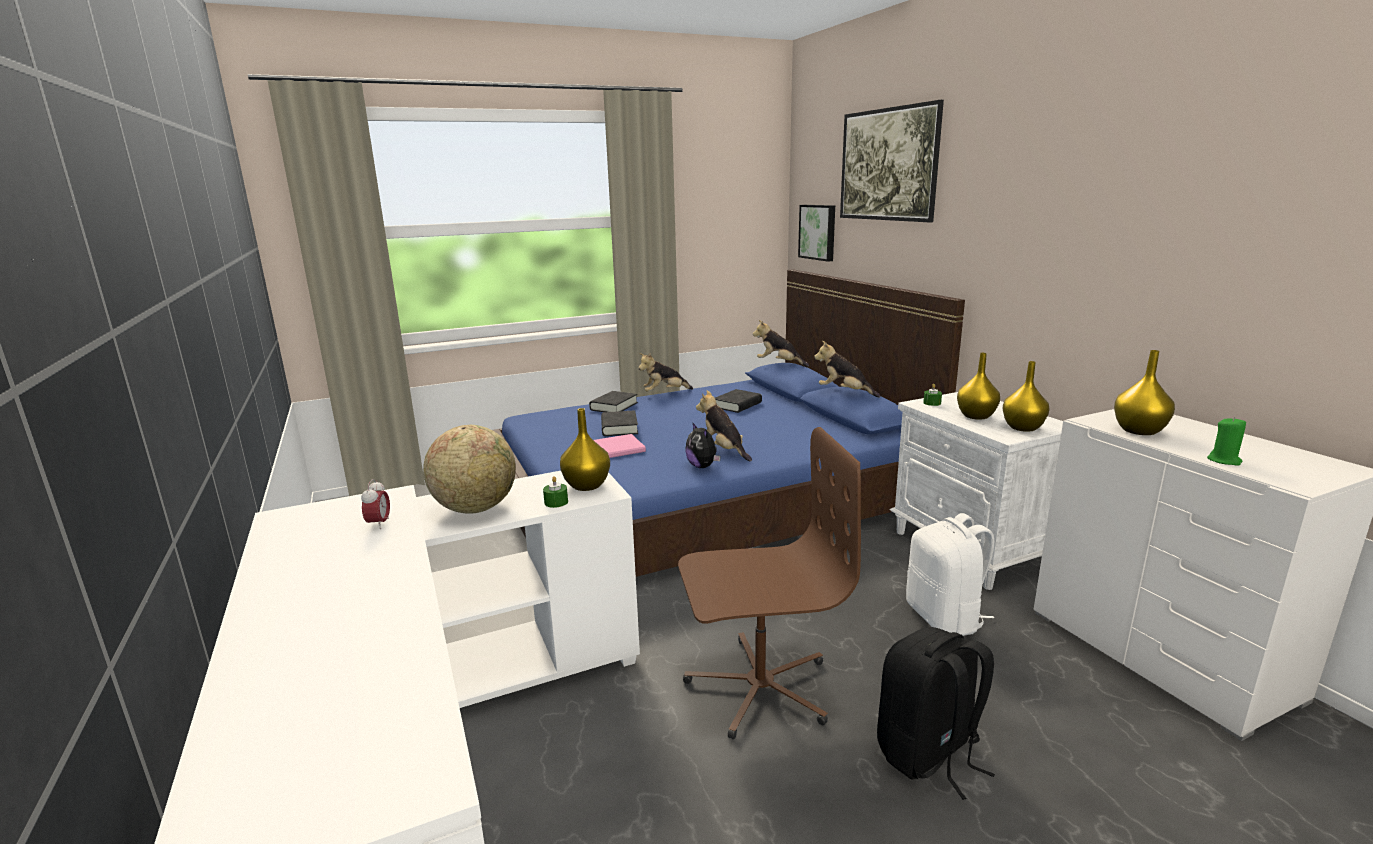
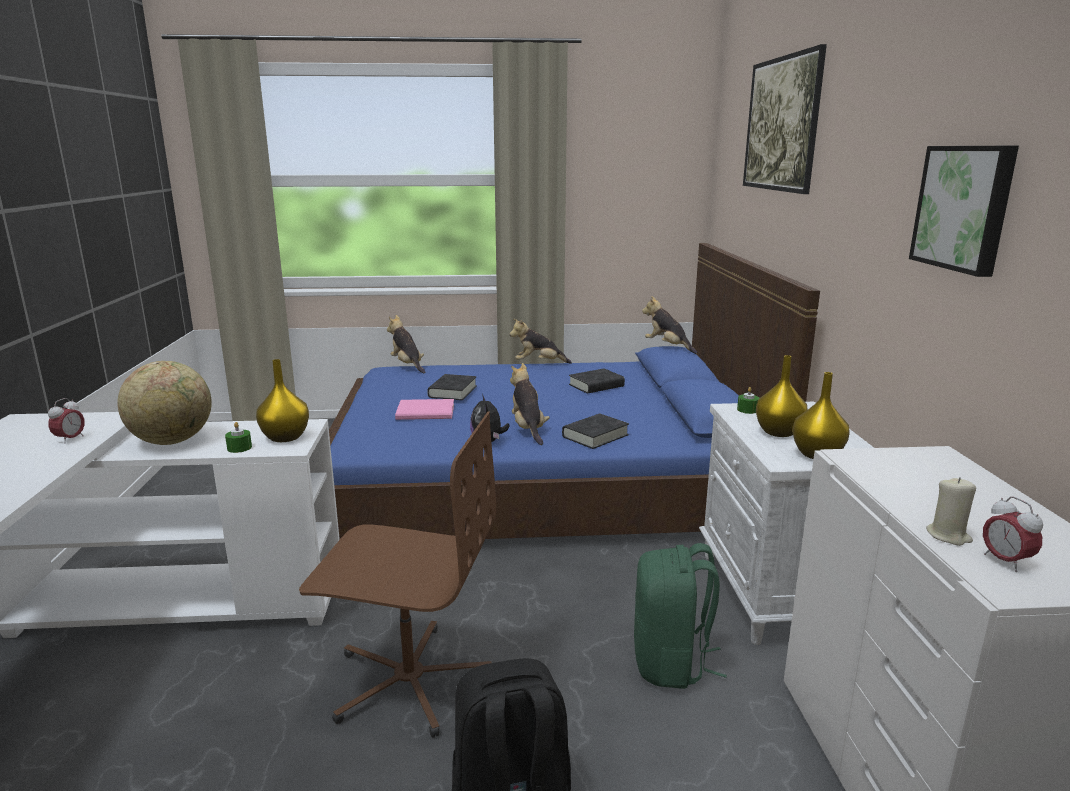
camera: 20 degrees right, 0 degrees up
(614, 406) = (473, 370): black book -> black book (595, 436)
(818, 232) = (729, 201): picture -> picture (965, 208)
(844, 392) = (698, 386): plush toy -> plush toy (407, 365)
(945, 618) = (671, 663): white backpack -> green backpack
(1140, 431) = (894, 479): yellow vase -> none
(1224, 460) = (948, 536): green candle -> beige candle
(1274, 469) = (1005, 561): none -> alarm clock

